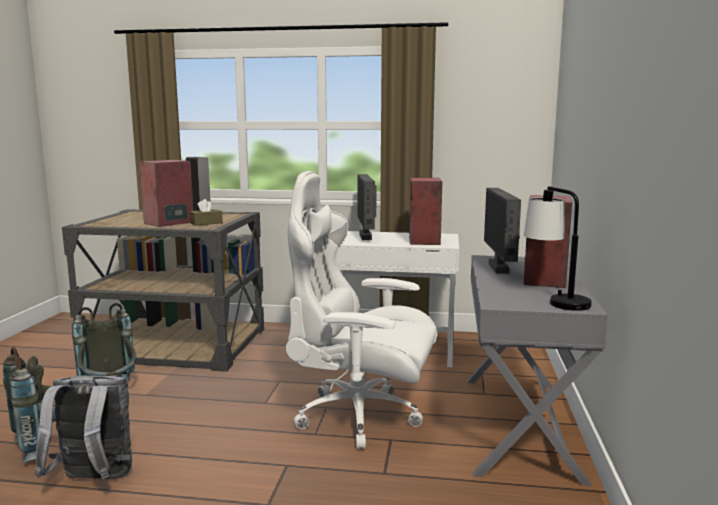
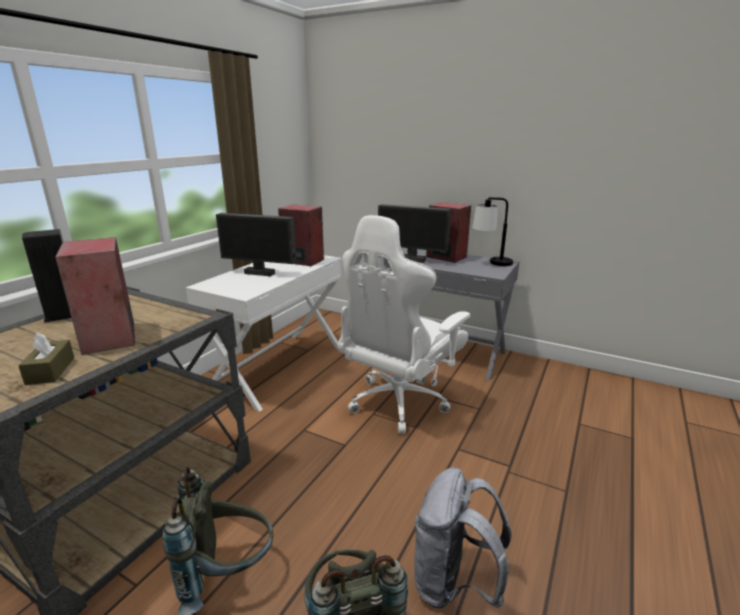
camera: 70 degrees left, 10 degrees up
(206, 223) = (162, 316): brown tissue box -> brown tissue box (51, 371)

